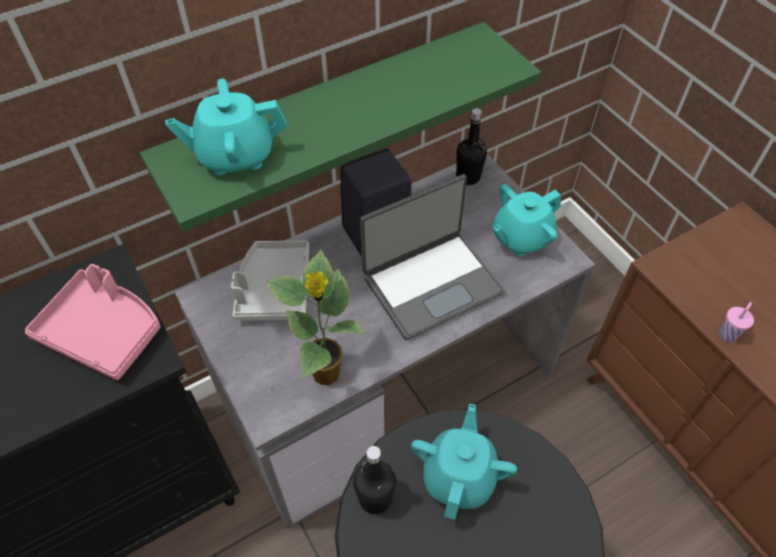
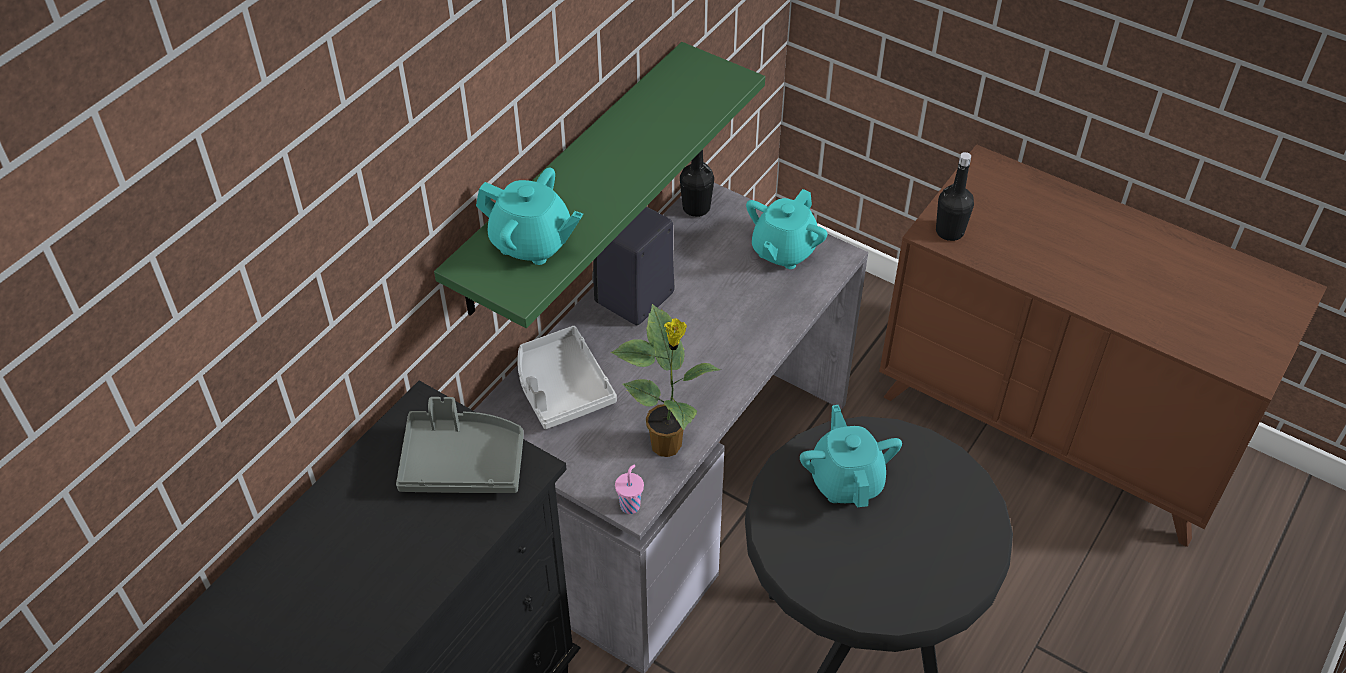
camera: 25 degrees left, 5 degrees down
(103, 331) = (462, 463): pink tray -> grey tray
(235, 155) = (532, 243): turquoise teapot -> turquoise teapot turned 120 degrees counterclockwise
(375, 498) = (781, 528): black bottle -> black bottle (949, 231)
(431, 283) = (720, 325): laptop -> none
(727, 334) = (1018, 272): pink cup -> pink cup (630, 505)

